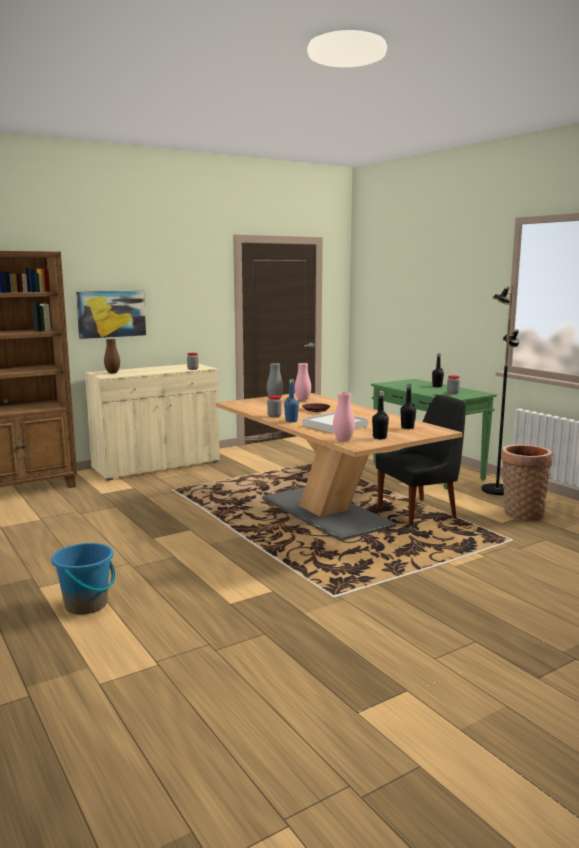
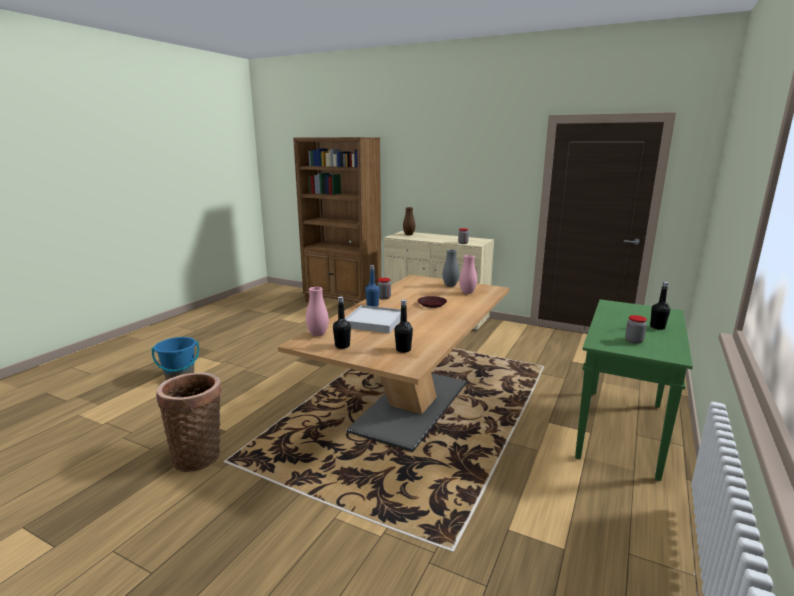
camera: 60 degrees right, 5 degrees up
(111, 314) = (425, 187): picture -> none
(419, 512) = (474, 457): black chair -> none
(496, 490) = (631, 499): black floor lamp -> none
(521, 514) = (563, 542): basket -> basket (199, 455)

